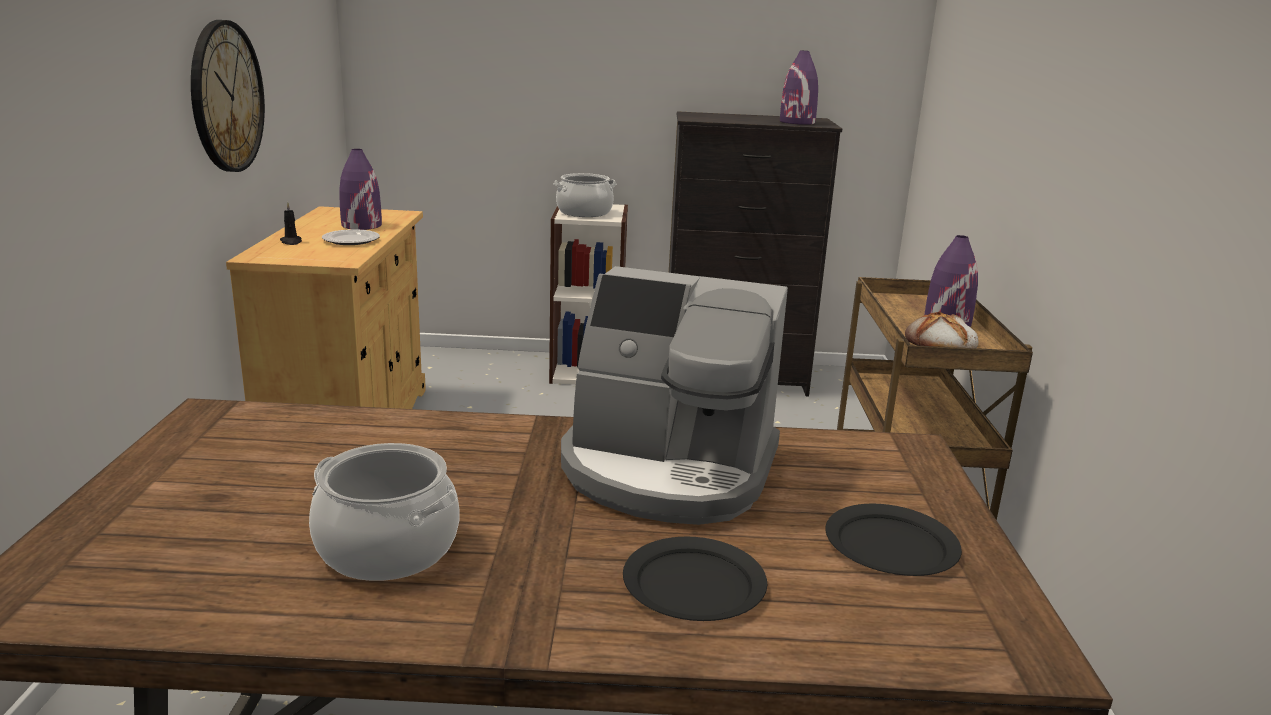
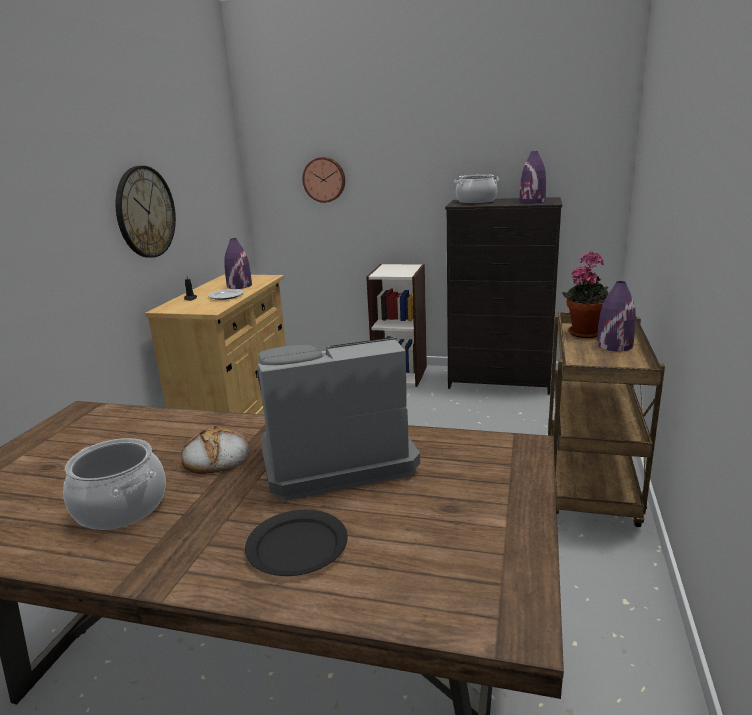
camera: 15 degrees right, 0 degrees up
(478, 67) = (324, 179): none -> wall clock
(584, 212) = (391, 271): cooking pot -> cooking pot (476, 201)
(668, 470) = (334, 458): coffee machine -> coffee machine turned 135 degrees clockwise
(892, 545) = (460, 524): black plate -> none
(900, 305) = (584, 332): none -> potted plant
(940, 343) = (599, 362): bread -> bread (215, 457)

